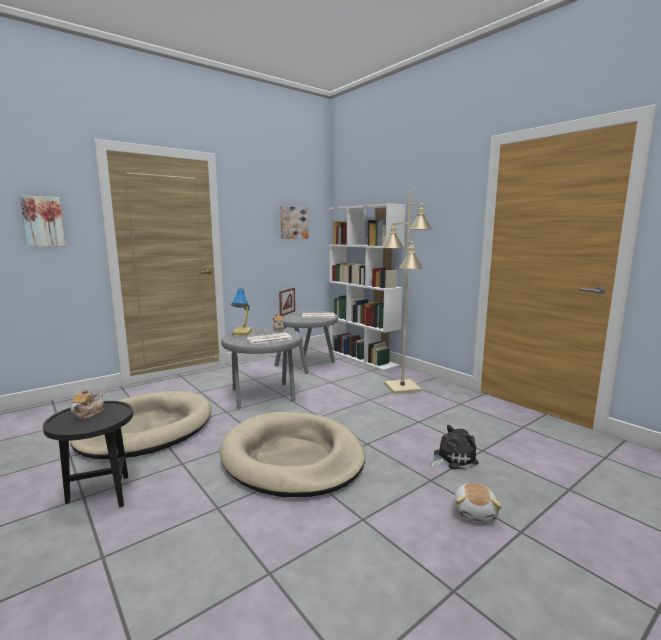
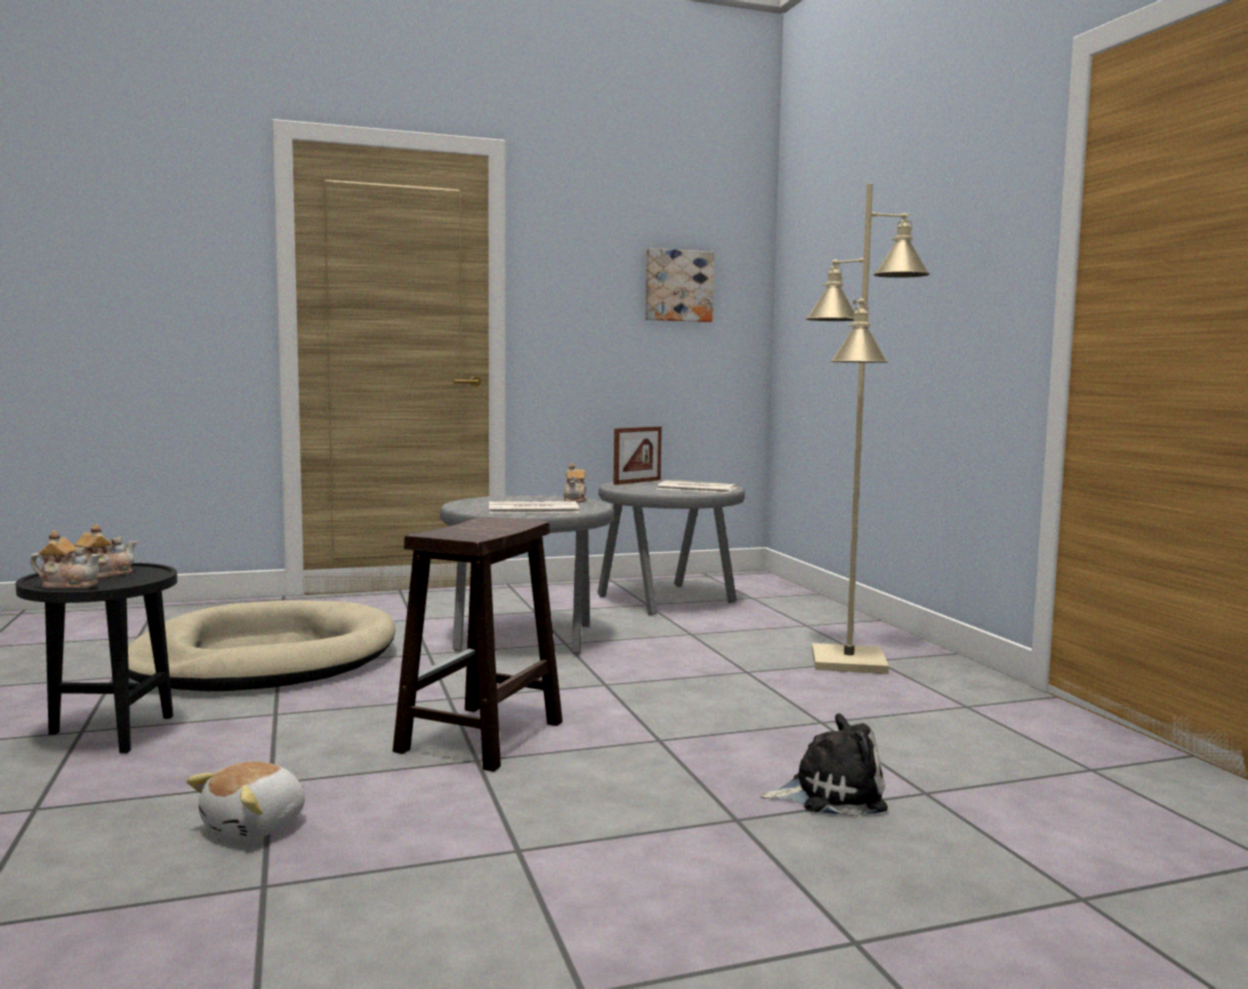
camera: 20 degrees right, 5 degrees down
(43, 221) = (172, 269): picture -> none
(81, 427) = (69, 585): none -> teapot
(243, 333) = (496, 500): table lamp -> none
(292, 458) = (480, 738): beige dog bed -> brown stool
(363, 358) = (810, 603): white bookcase -> none
(475, 512) = (779, 889): plush toy -> plush toy (256, 826)

